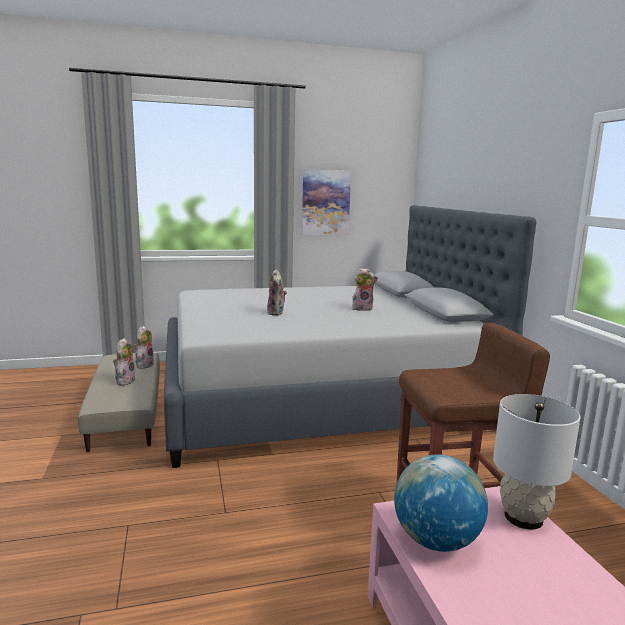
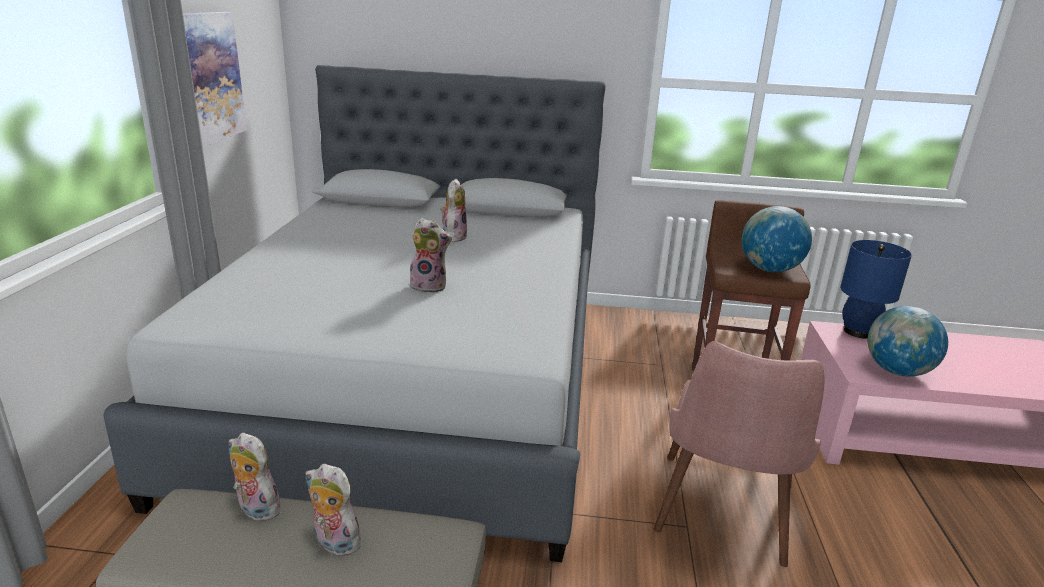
camera: 70 degrees left, 10 degrees up
(239, 529) = (722, 521): none -> pink chair
(446, 387) = (769, 269): none -> globe
(523, 517) = (858, 332): white table lamp -> blue table lamp

